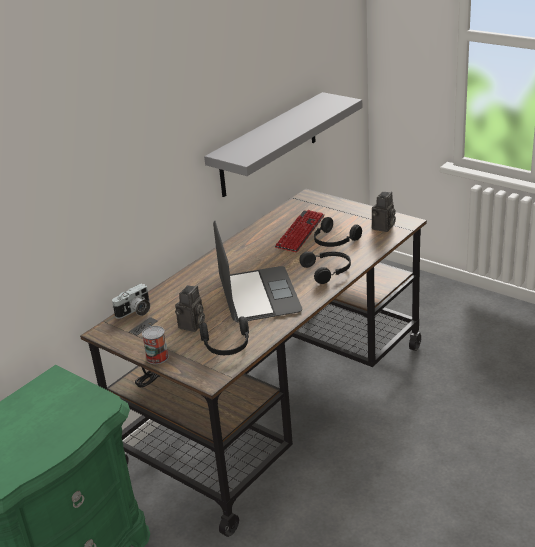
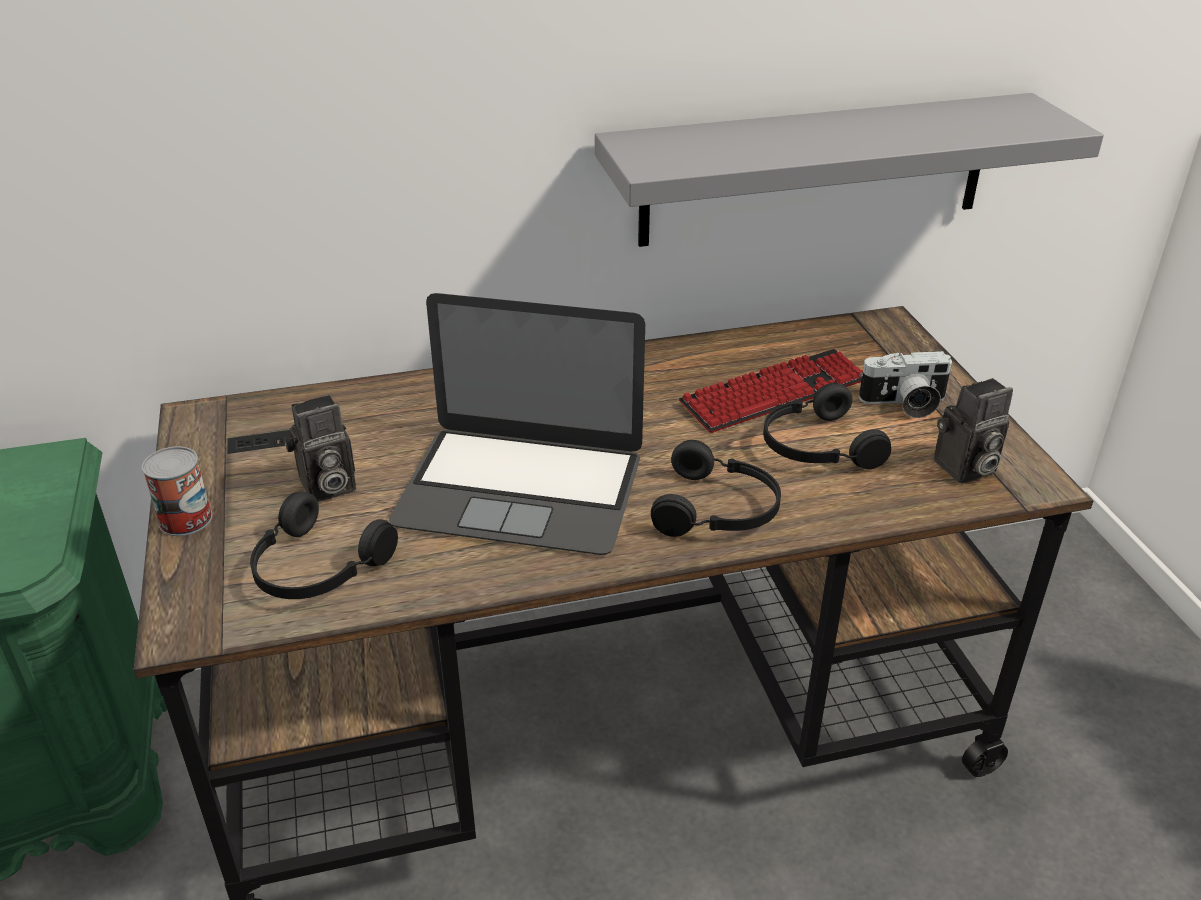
camera: 35 degrees right, 5 degrees up
(135, 312) = (291, 406): camera -> camera (904, 404)
(258, 295) = (520, 488): laptop -> laptop turned 75 degrees clockwise

